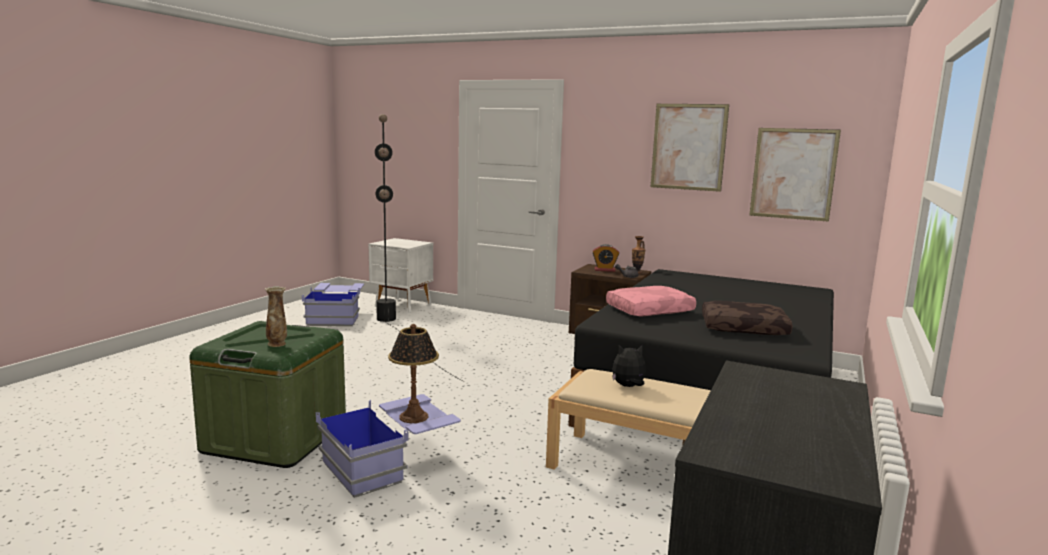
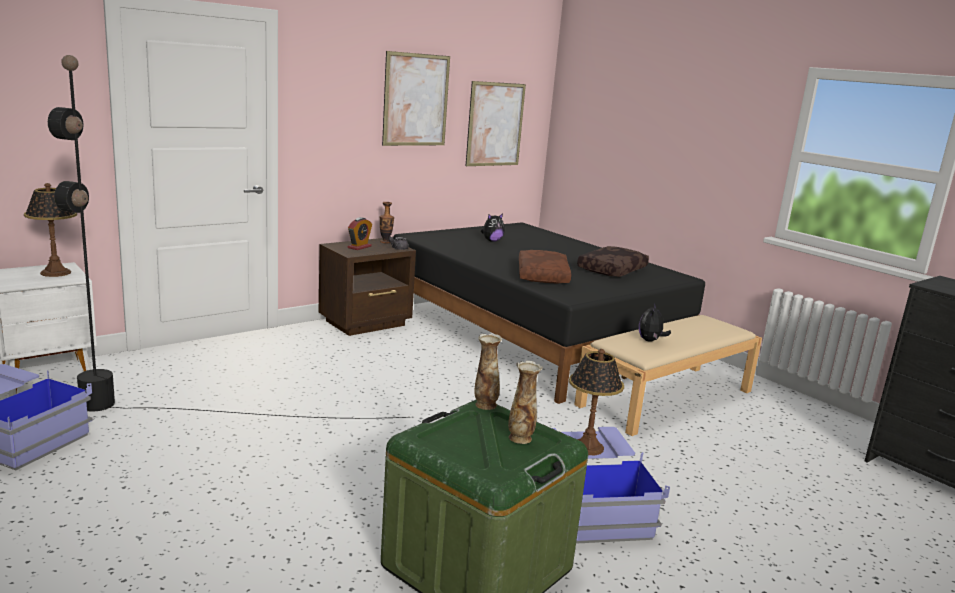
camera: 65 degrees left, 5 degrees up
(322, 330) = (485, 405): none -> vase
(410, 243) = (56, 272): none -> table lamp
(649, 310) = (541, 275): pink pillow -> brown pillow
(721, 288) = (492, 241): none -> plush toy

